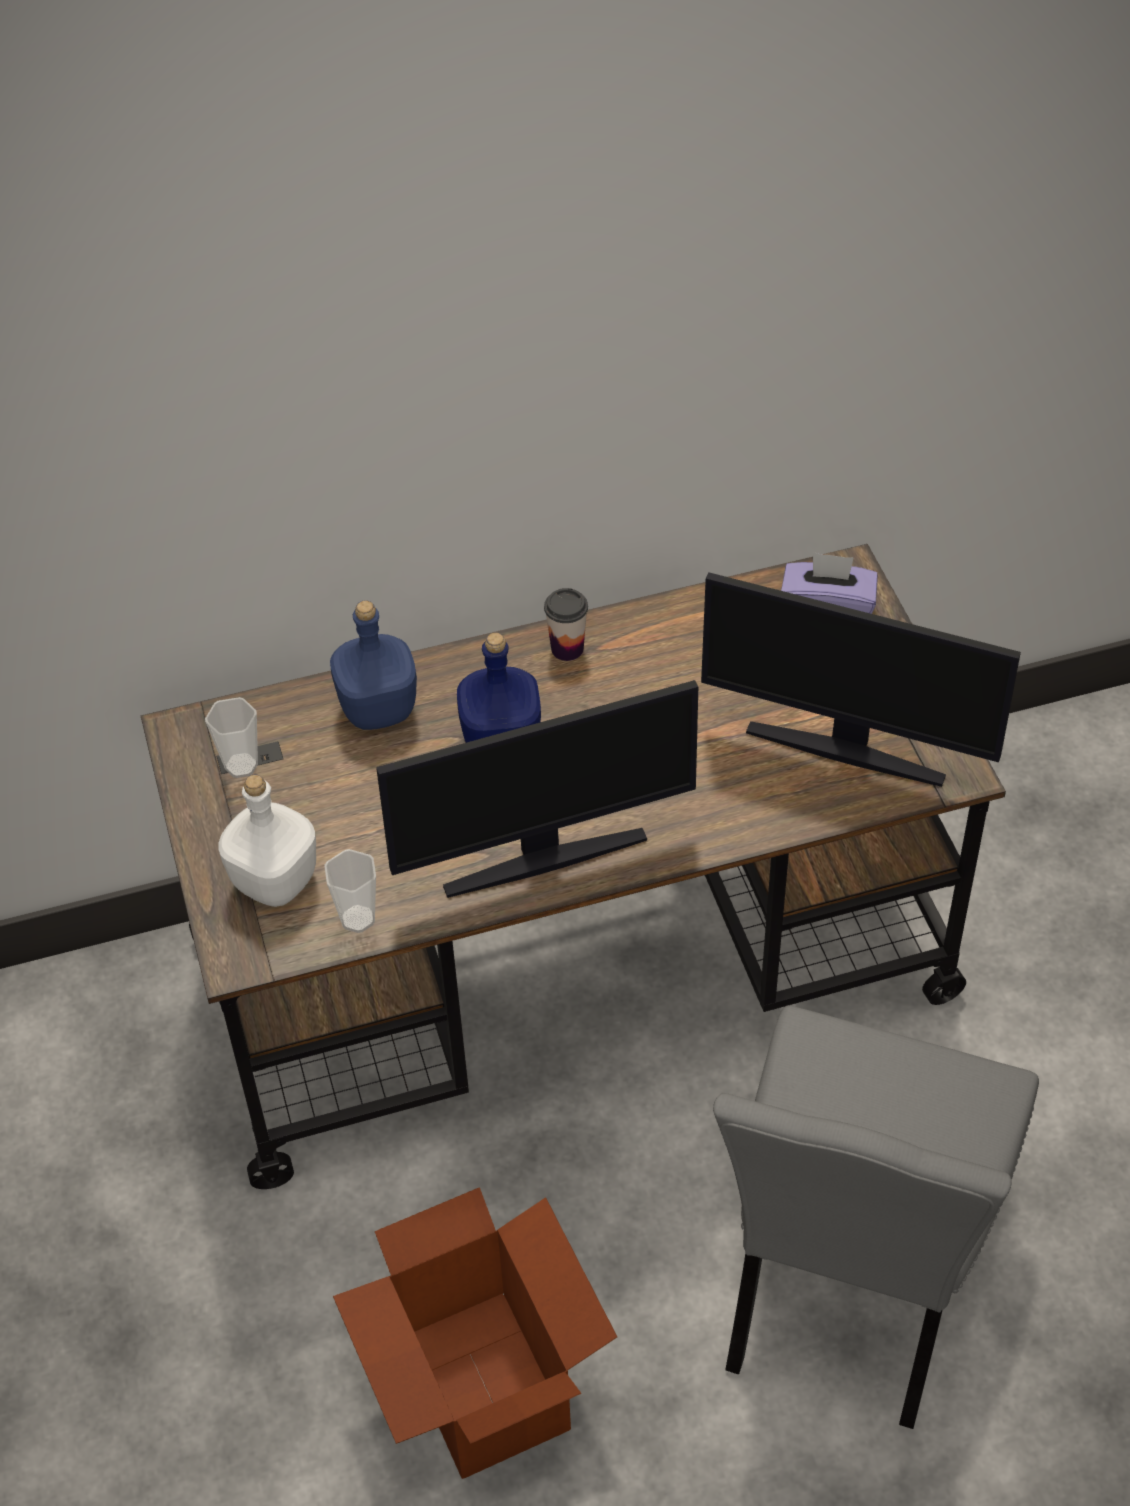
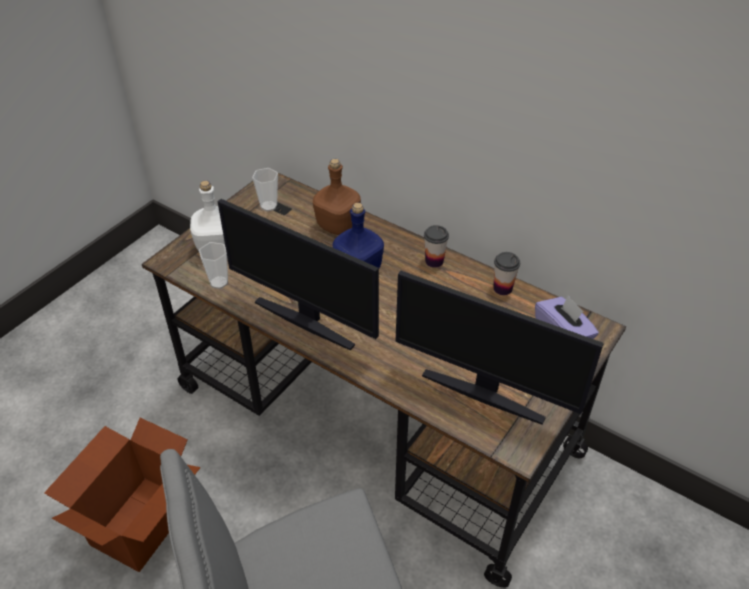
camera: 50 degrees right, 5 degrees down
(377, 710) = (337, 225): blue bottle -> brown bottle
(690, 613) = (502, 288): none -> cup
(846, 749) = (483, 393): monitor -> monitor turned 45 degrees counterclockwise

